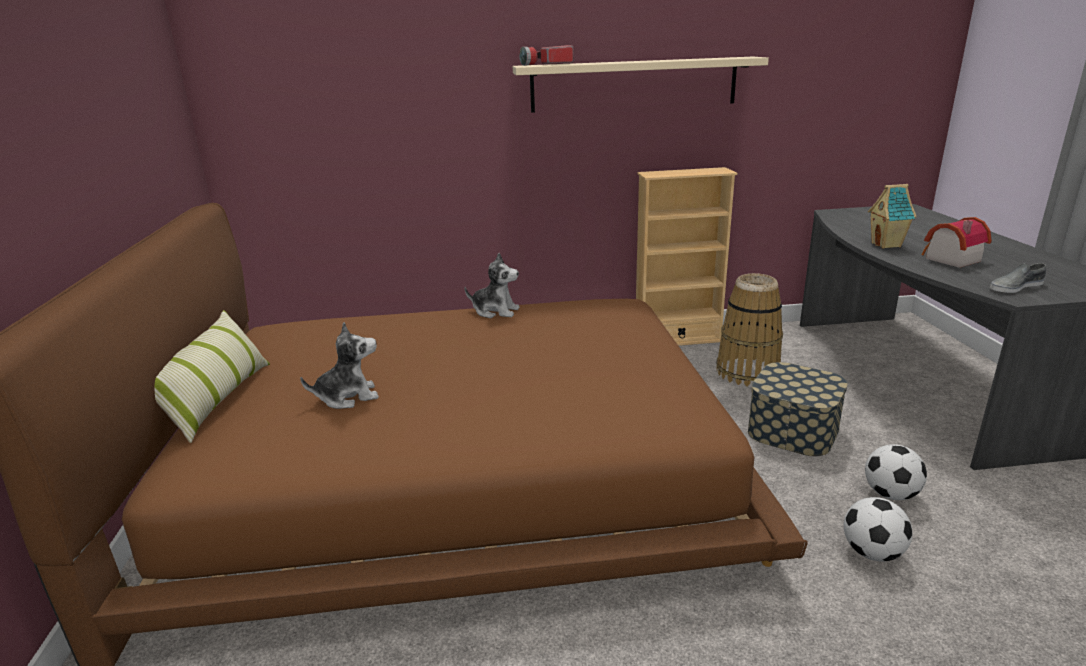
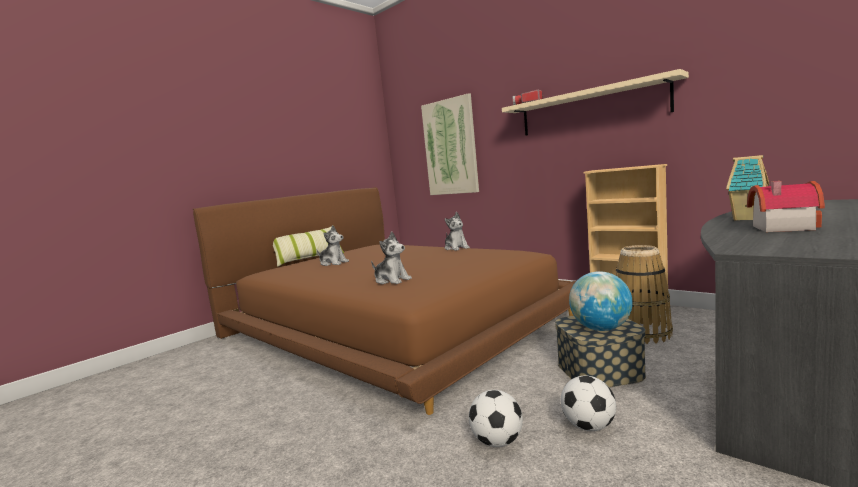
camera: 50 degrees right, 15 degrees down
(372, 119) = (450, 147): none -> picture
(594, 403) = (392, 280): none -> plush toy
(812, 387) = (601, 329): none -> globe
(1015, 286) = (774, 244): grey shoe -> none

